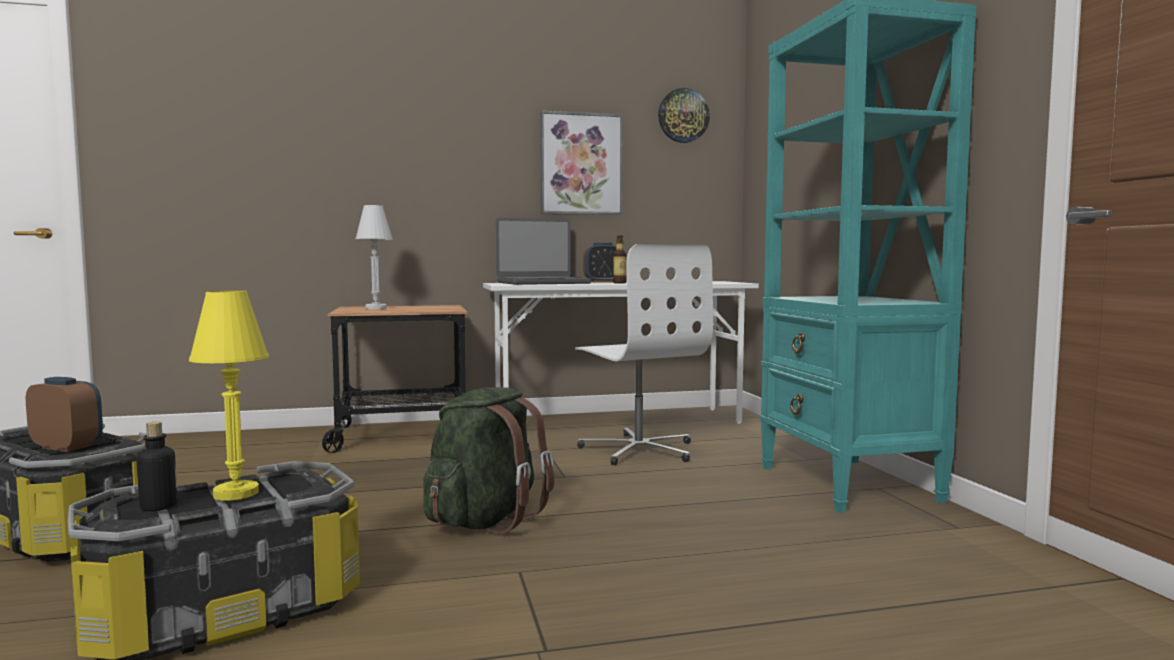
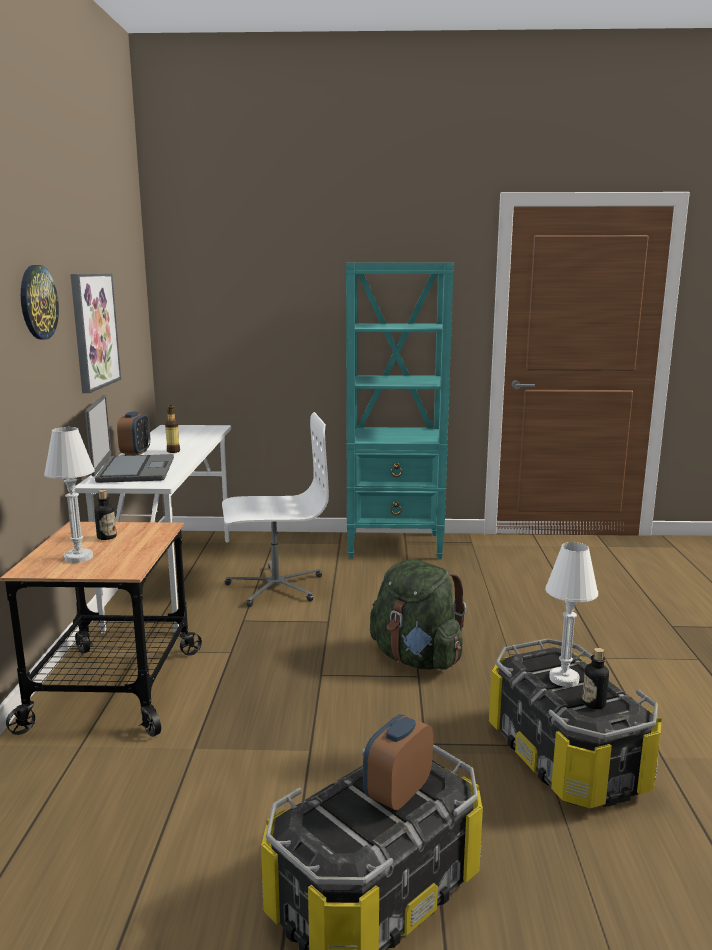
camera: 75 degrees left, 10 degrees up
(236, 493) = (564, 679): yellow table lamp -> white table lamp
(422, 308) = (106, 537): none -> bottle
(683, 115) = (128, 270): wall clock -> wall clock (37, 302)

